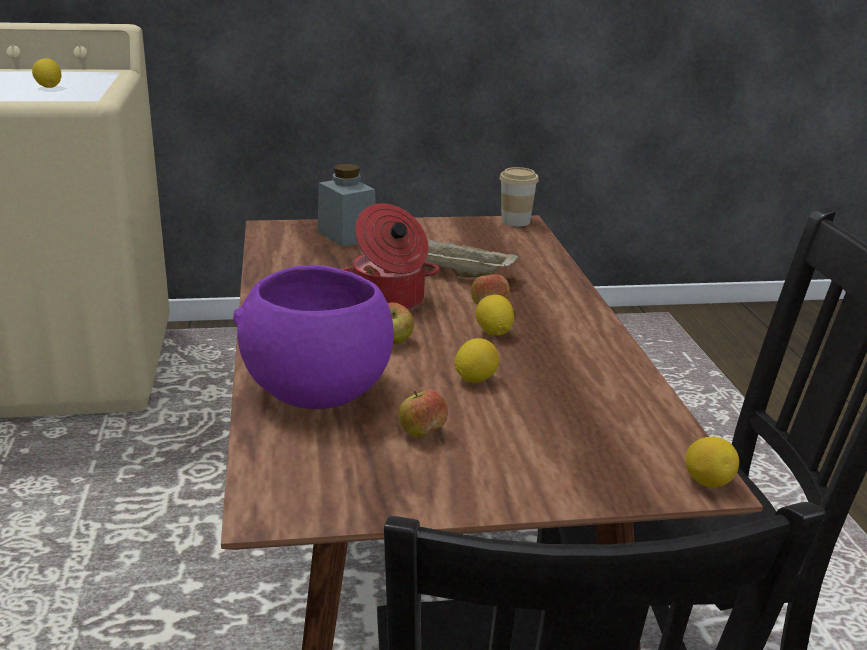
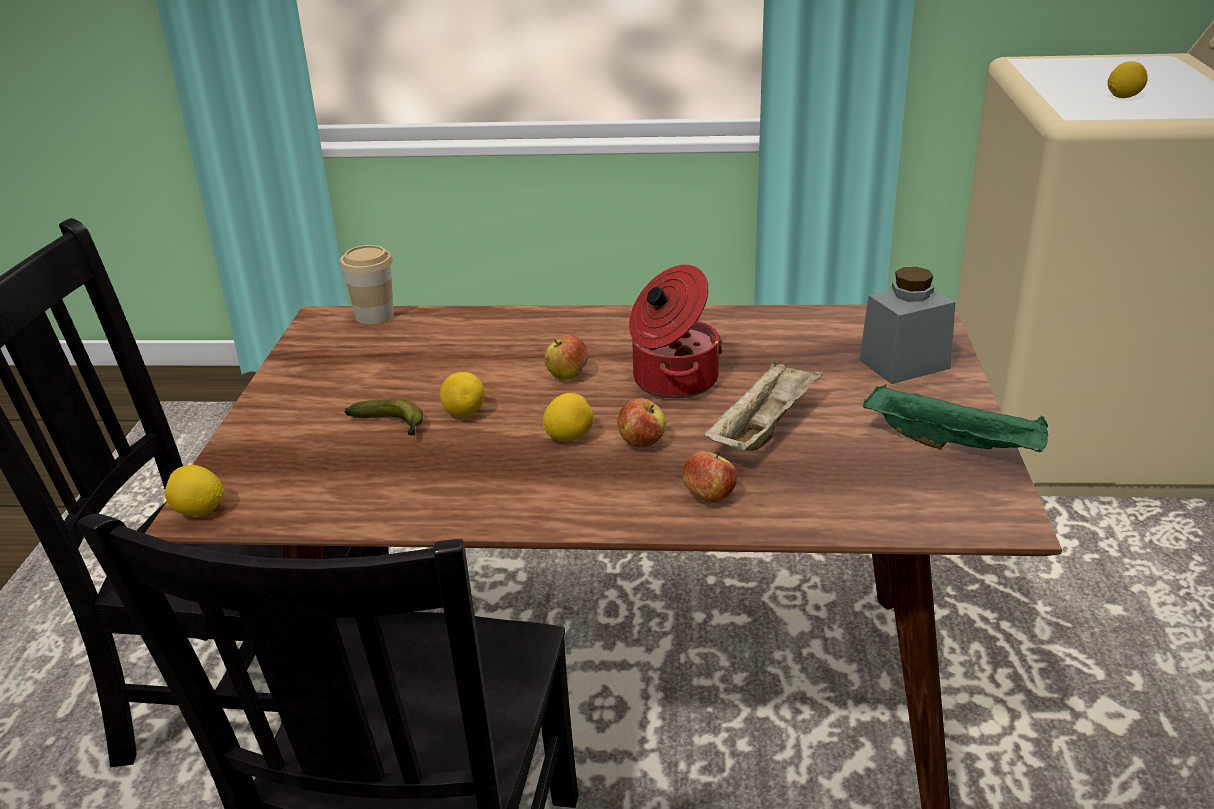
camera: 105 degrees right, 5 degrees up
(314, 389) = (486, 336): purple bowl -> none
(422, 433) = (382, 378): apple -> apple (709, 497)
(450, 228) = (955, 445): none -> green tray
(513, 410) = (392, 426): none -> banana
(515, 221) = (1009, 514): cup -> cup (374, 315)

